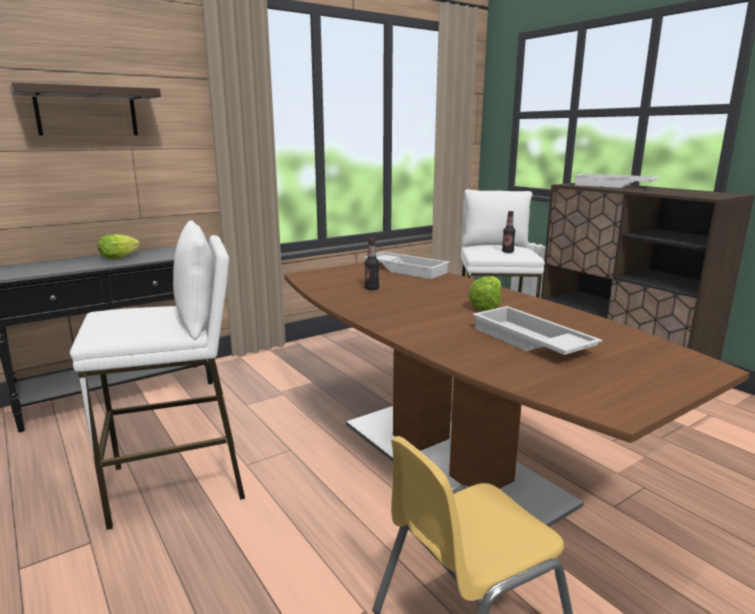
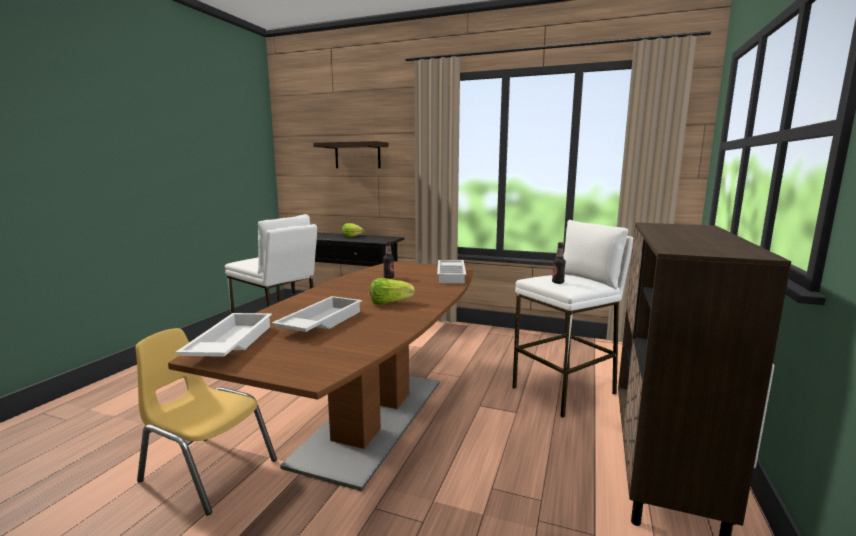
camera: 55 degrees right, 5 degrees down
(613, 186) = (684, 230): white tray -> white tray (229, 344)

